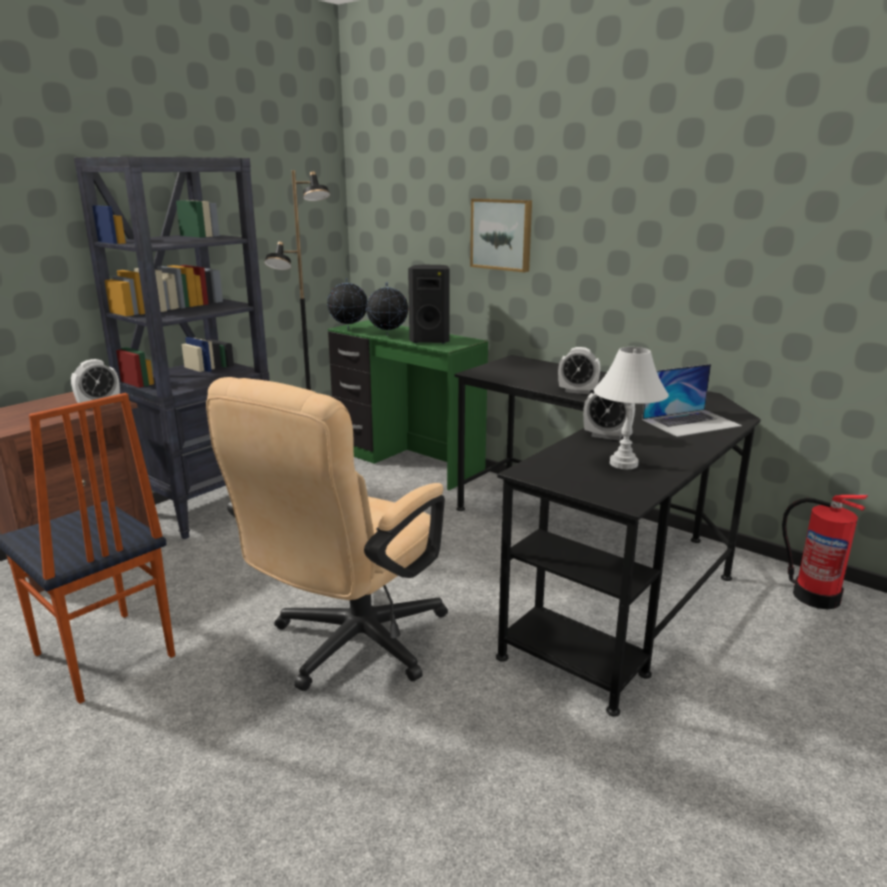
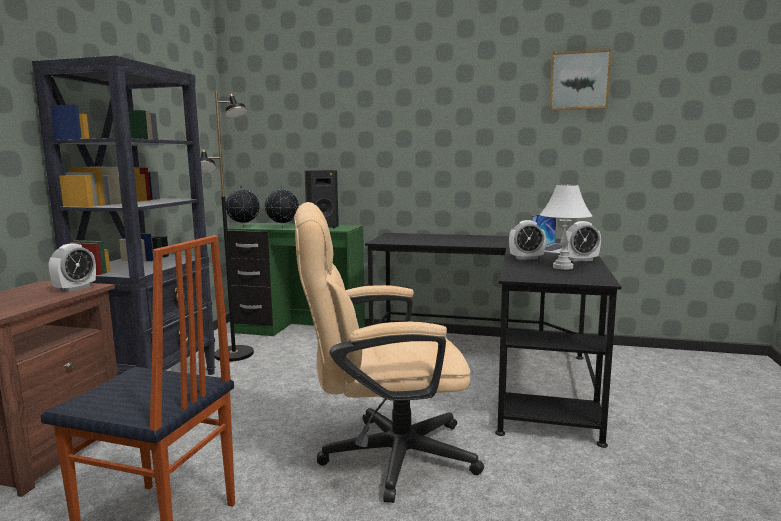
camera: 25 degrees left, 10 degrees down
(348, 647) = (383, 456): beige office chair -> beige office chair turned 75 degrees clockwise
(502, 234) = (370, 145): picture -> picture (579, 81)
(577, 391) = (464, 243): alarm clock -> alarm clock (580, 260)
(814, 595) = (633, 357): fire extinguisher -> none

